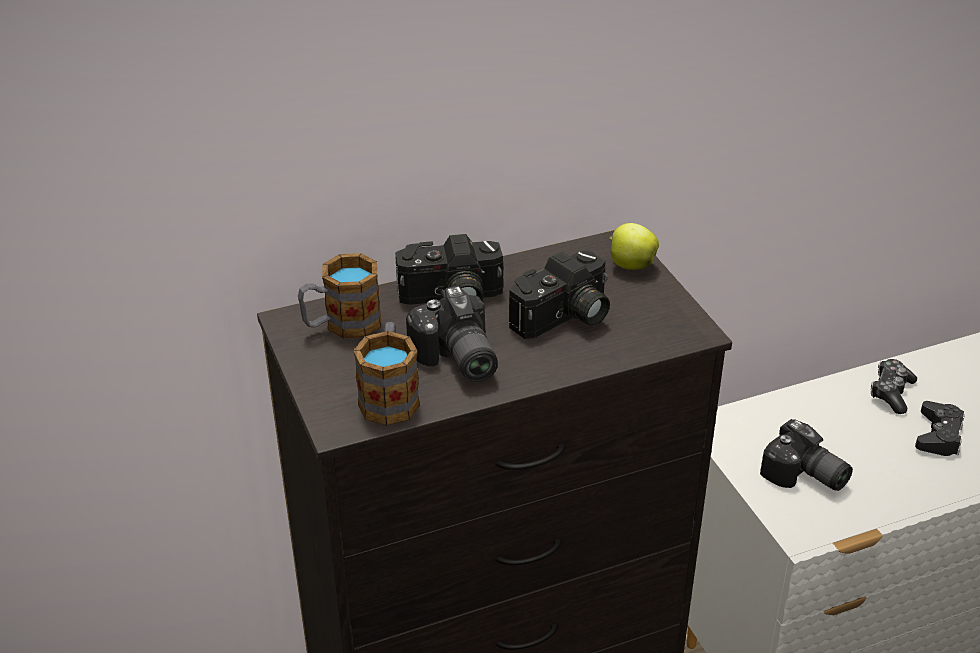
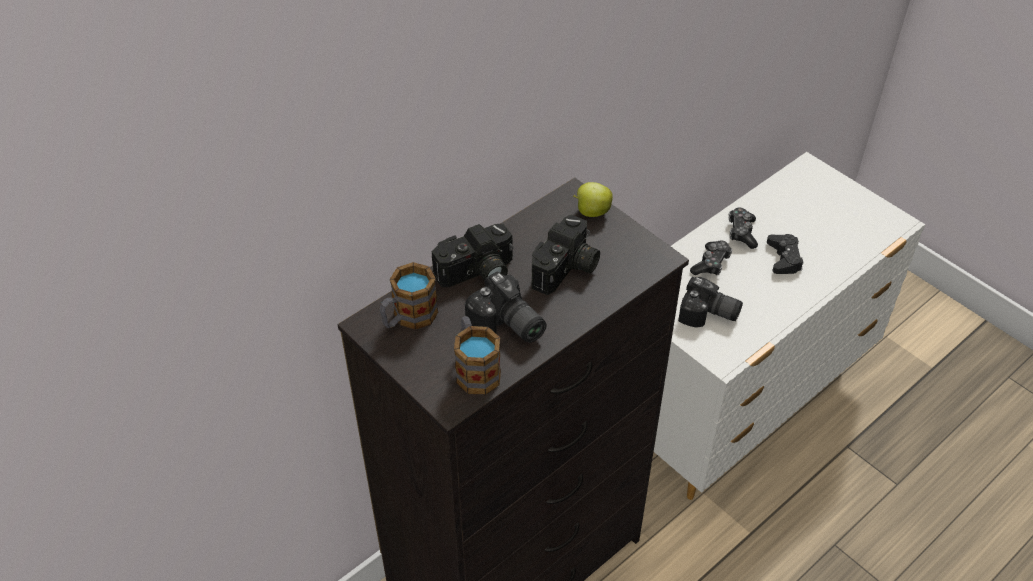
camera: 20 degrees left, 10 degrees up
(833, 419) = (711, 263): none -> game controller

